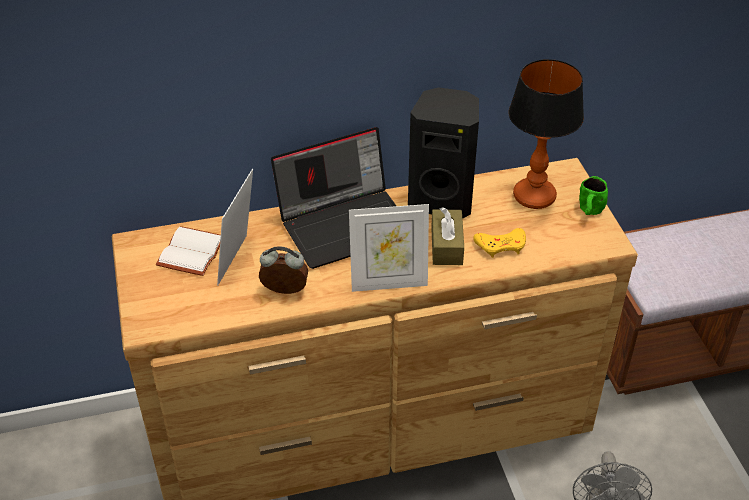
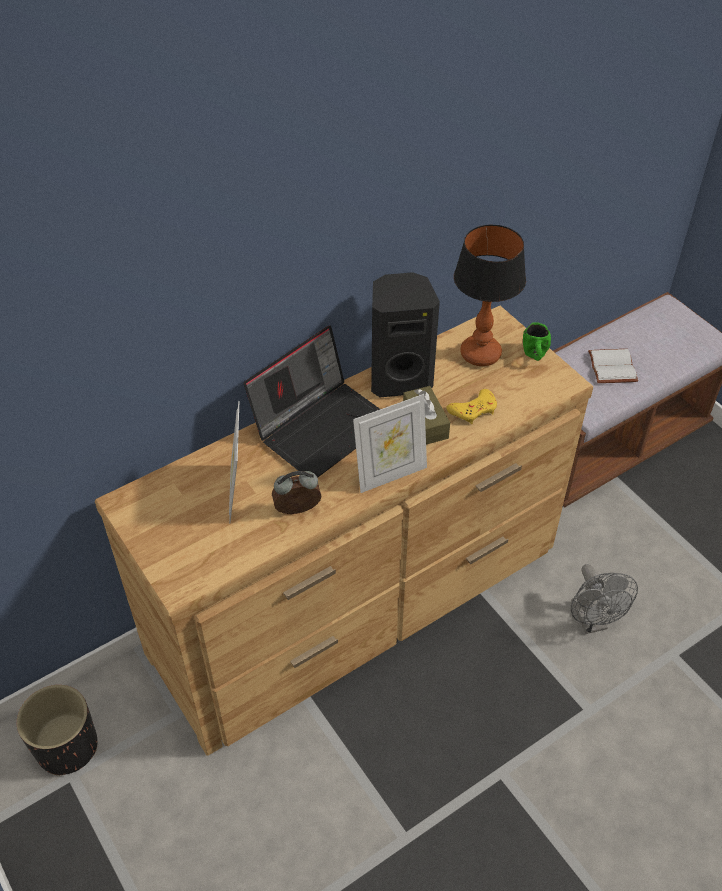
camera: 20 degrees left, 5 degrees up
(53, 472) = (67, 746): none -> black planter
(190, 251) = (185, 495): white book -> white book (610, 366)

